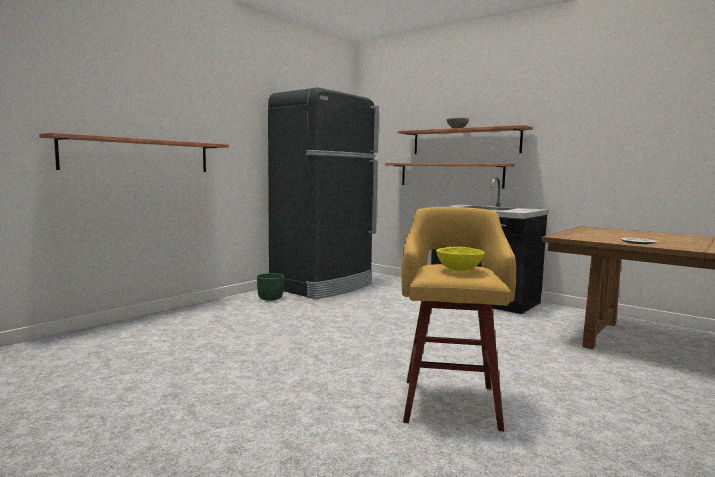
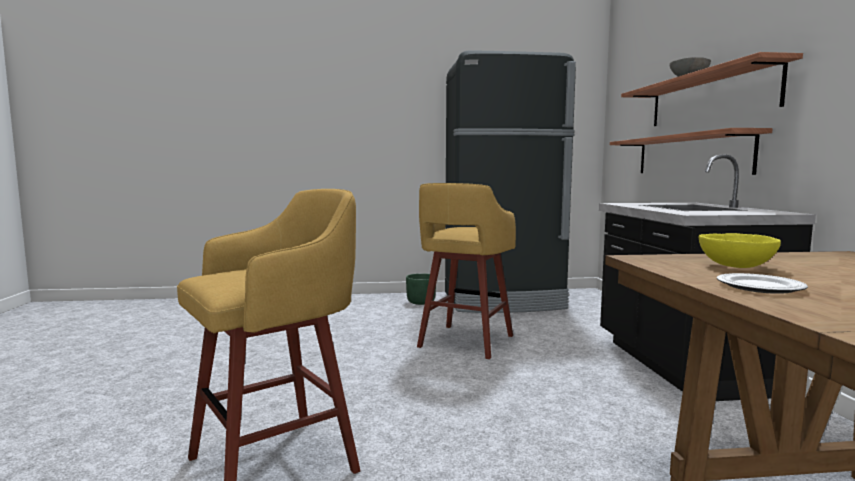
camera: 45 degrees right, 0 degrees up
(139, 155) = (294, 144): shelf -> none
(368, 315) = (464, 342): none -> yellow stool
(459, 270) = (243, 274): yellow bowl -> yellow bowl (735, 266)

